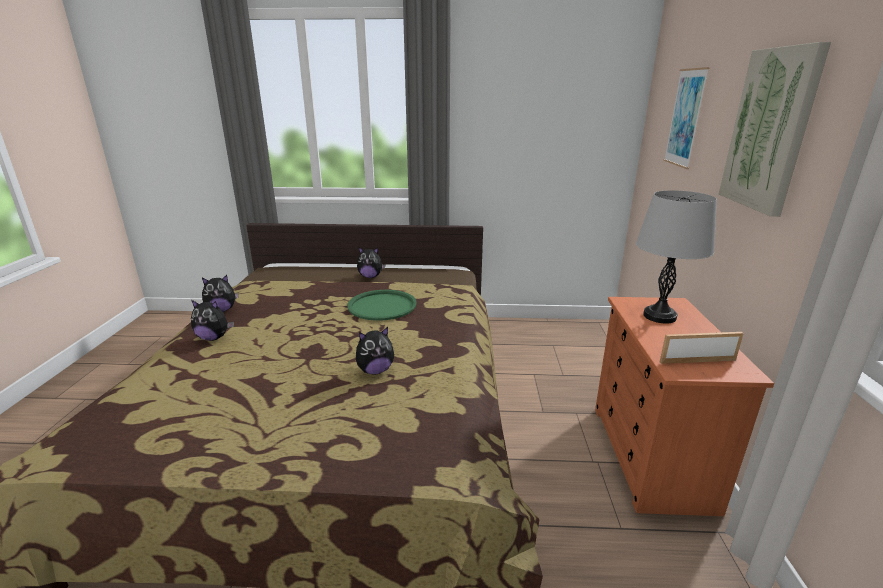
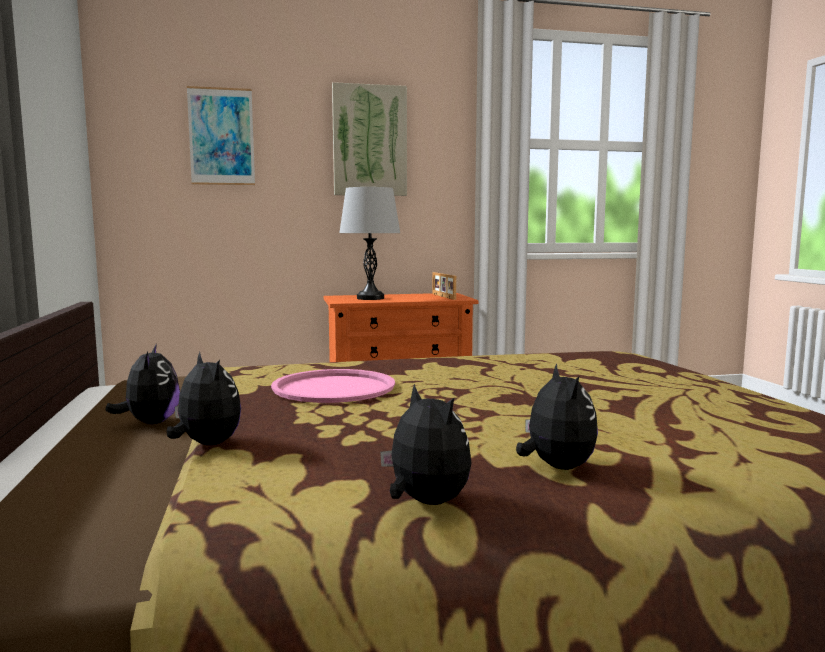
camera: 105 degrees left, 15 degrees down
(375, 370) = (521, 372): plush toy -> plush toy (206, 444)
(382, 306) = (334, 388): green tray -> pink tray

